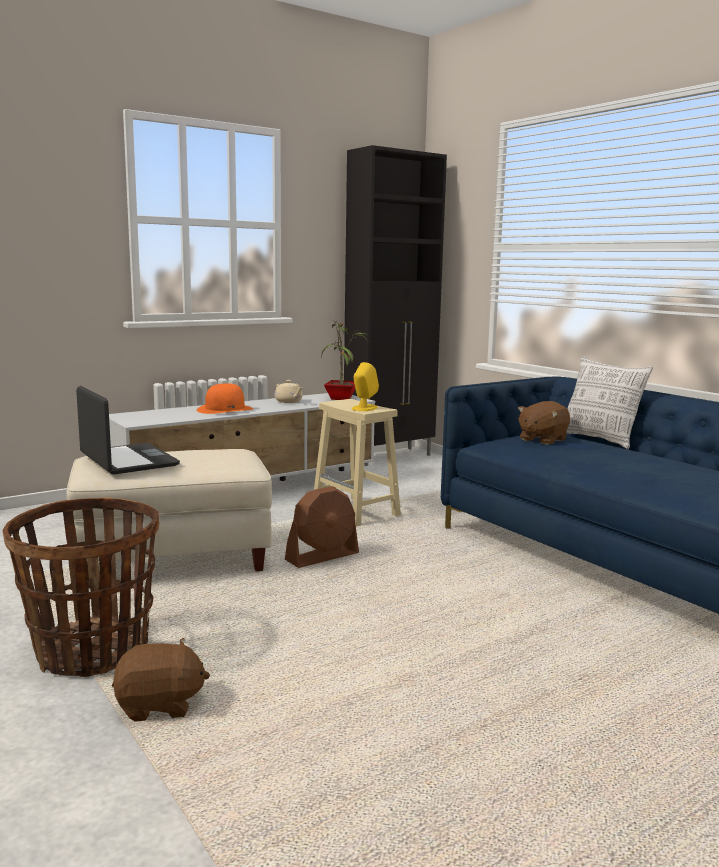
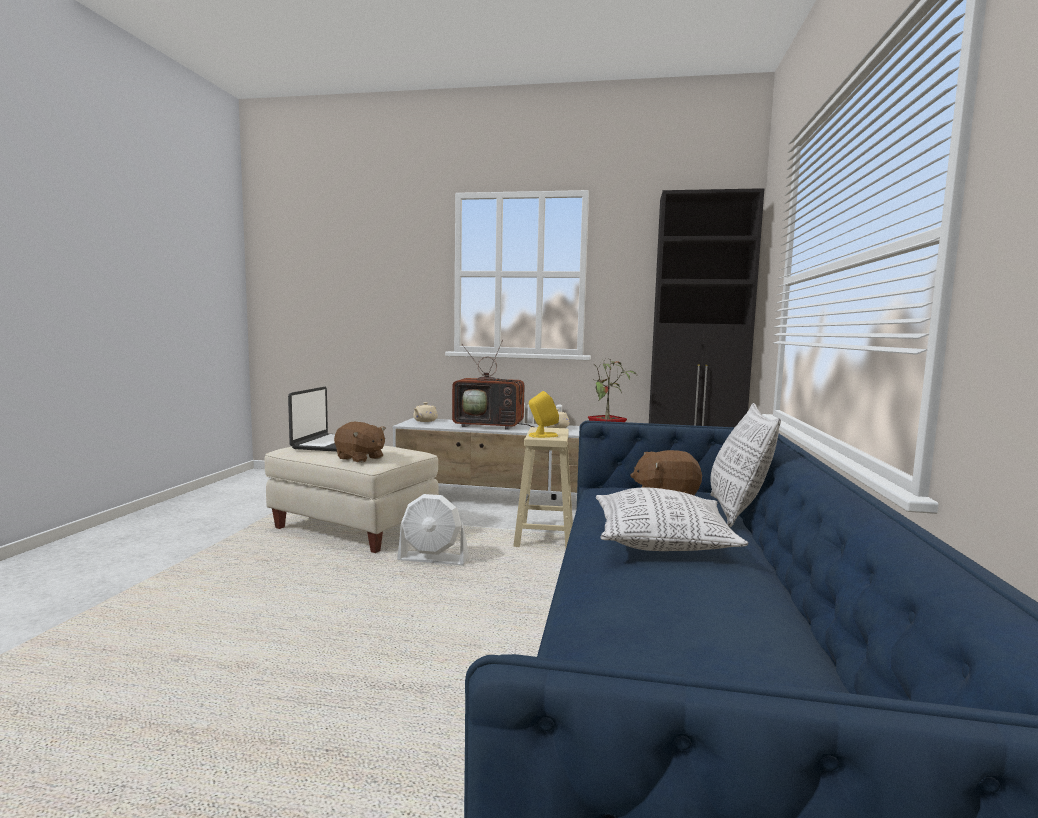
camera: 45 degrees right, 5 degrees down
(92, 651) = (189, 562): basket -> none
(135, 416) = (424, 421): none -> beige teapot
(159, 705) = (128, 605): brown plush toy -> brown plush toy (360, 458)
(225, 409) = (491, 426): orange hat -> television
(322, 557) = (433, 559): brown fan -> white fan
(634, 465) = (662, 542): none -> pillow

